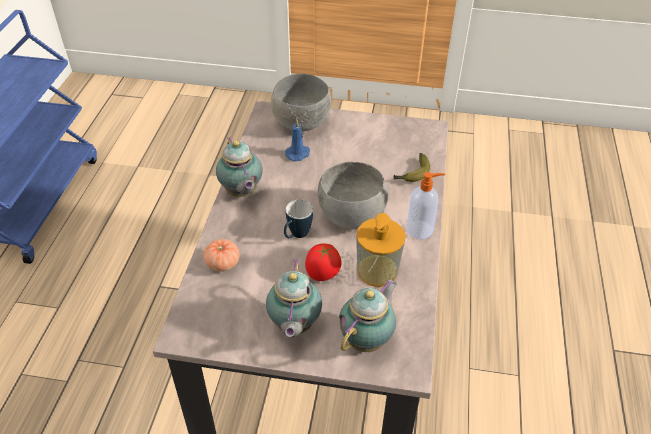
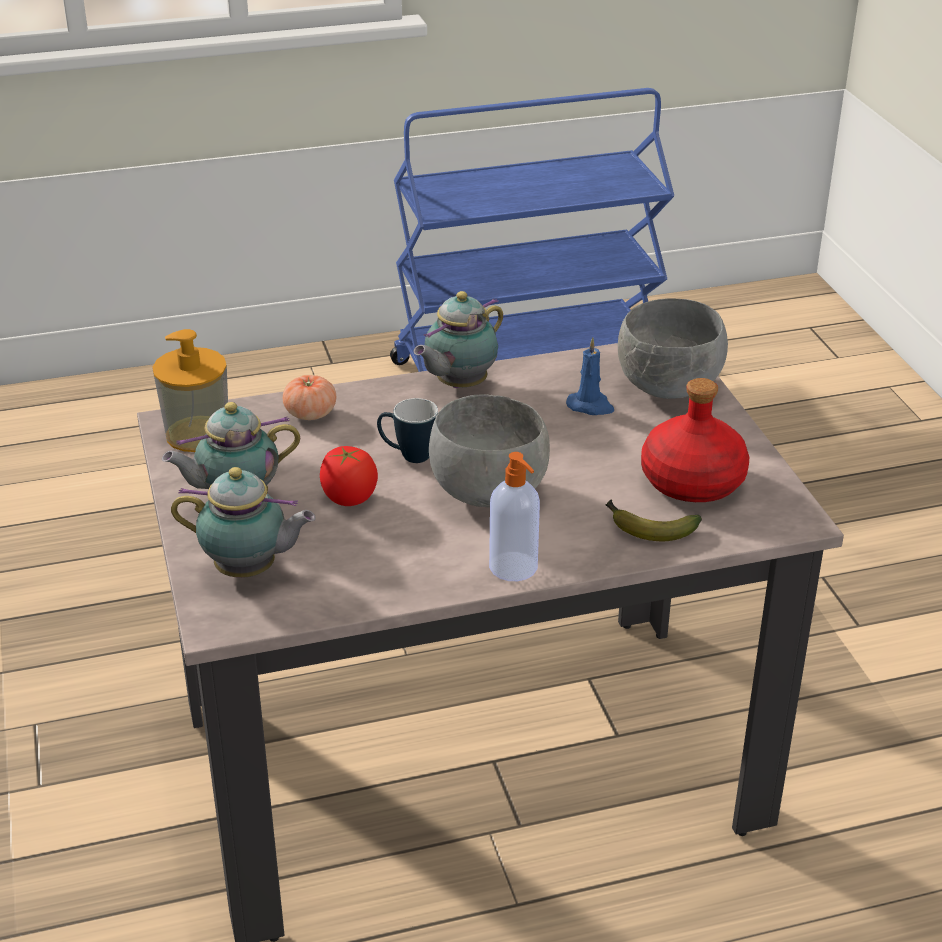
camera: 65 degrees right, 10 degrees down
(377, 270) = (390, 546): soap dispenser -> soap dispenser (197, 434)
(384, 146) = (693, 481): none -> red bottle

